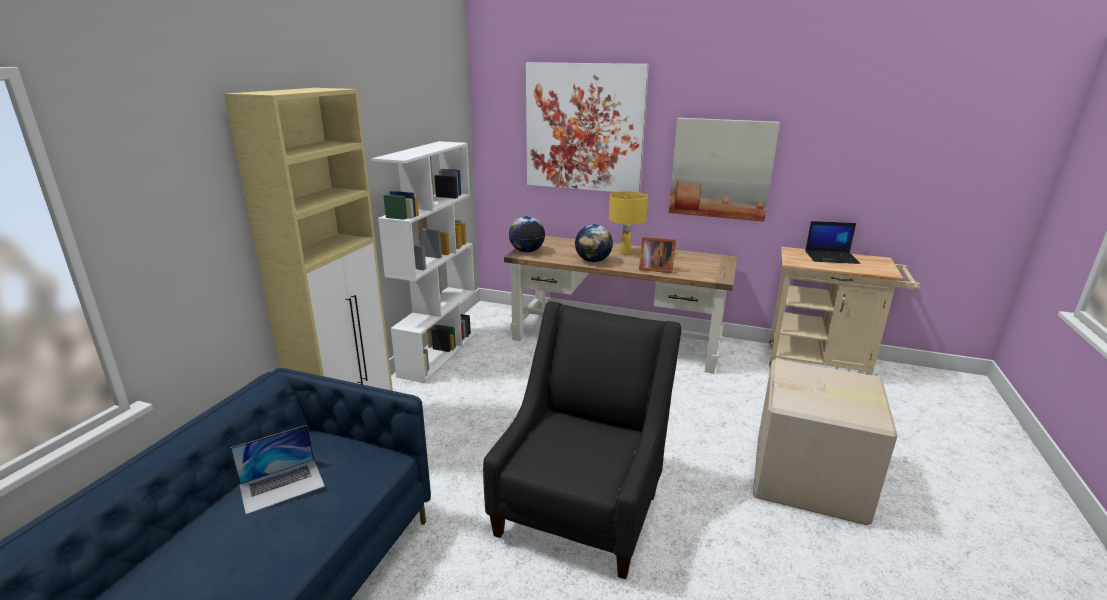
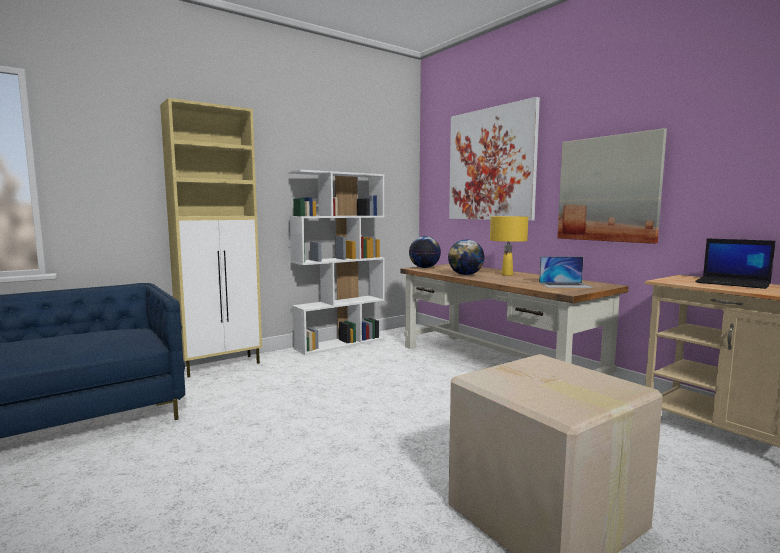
camera: 35 degrees right, 15 degrees down
(282, 485) = (75, 337): laptop -> laptop (565, 285)
(582, 505) = (286, 449): black armchair -> none
(654, 269) = (512, 282): picture frame -> none

